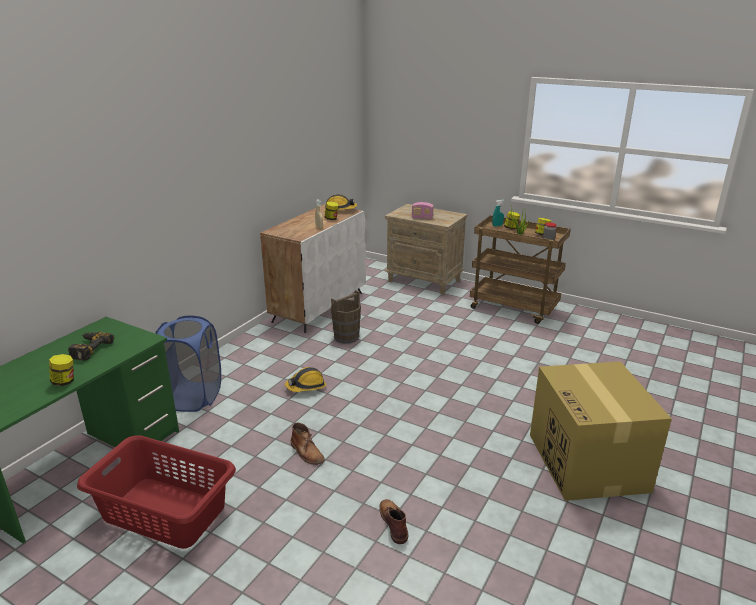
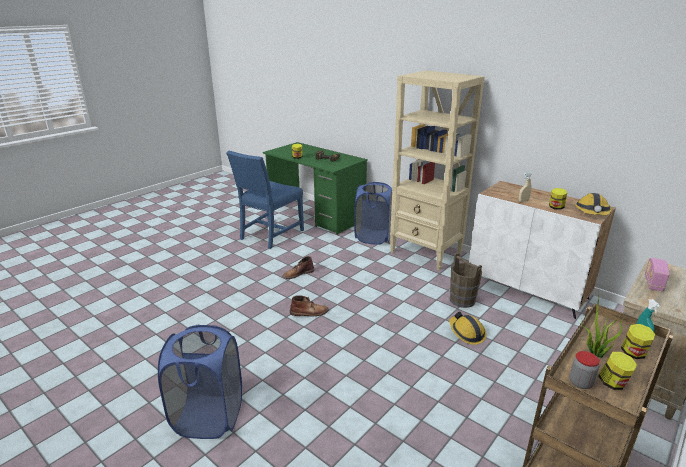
camera: 100 degrees right, 0 degrees up
(164, 512) = (269, 235): red laundry basket -> blue chair
(245, 356) = (426, 253): none -> beige bookcase
(306, 387) = (377, 276): hard hat -> hard hat (466, 332)
(393, 522) = (215, 299): brown boot -> brown boot (309, 312)
(588, 463) = (208, 417): cardboard box -> blue laundry basket

